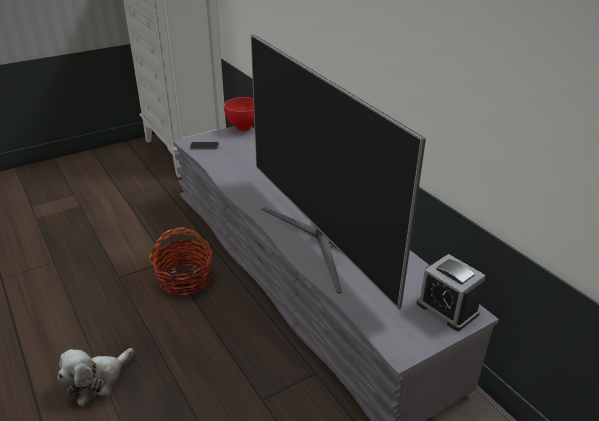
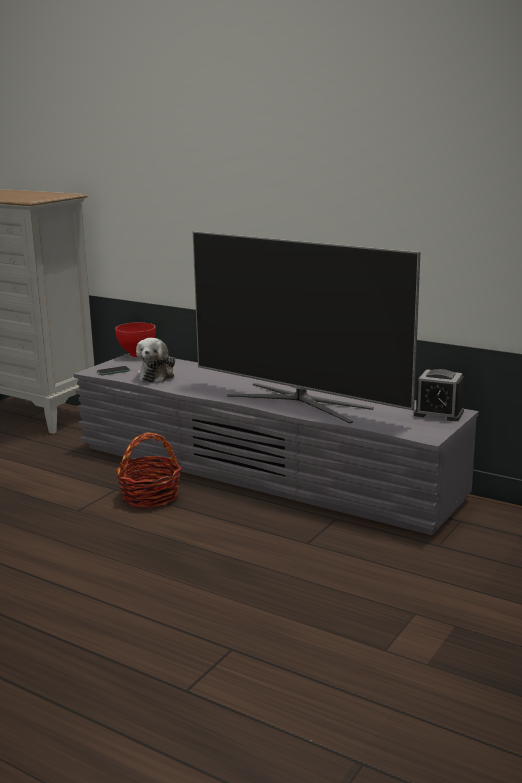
camera: 25 degrees left, 15 degrees down
(97, 381) = (143, 572): plush toy -> plush toy (157, 375)

